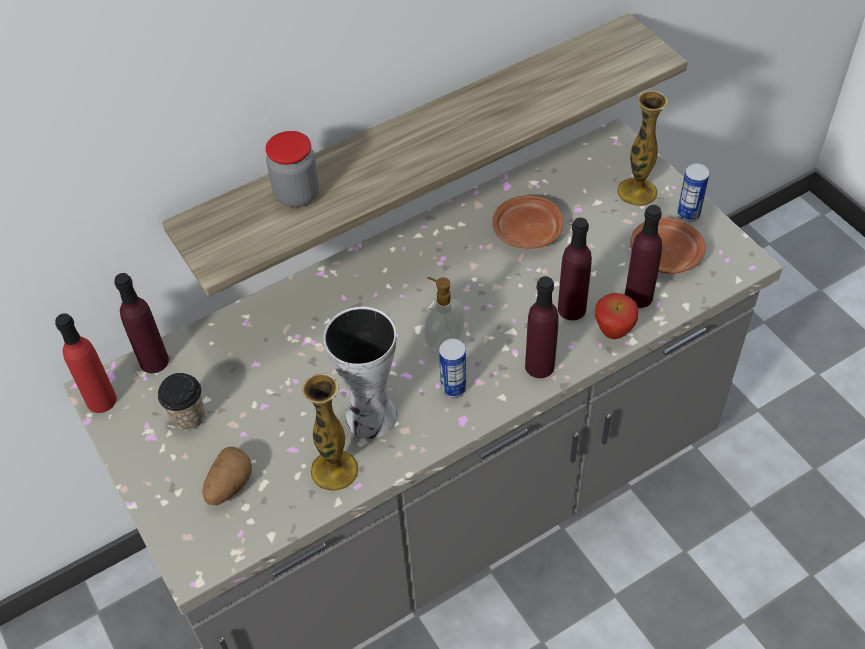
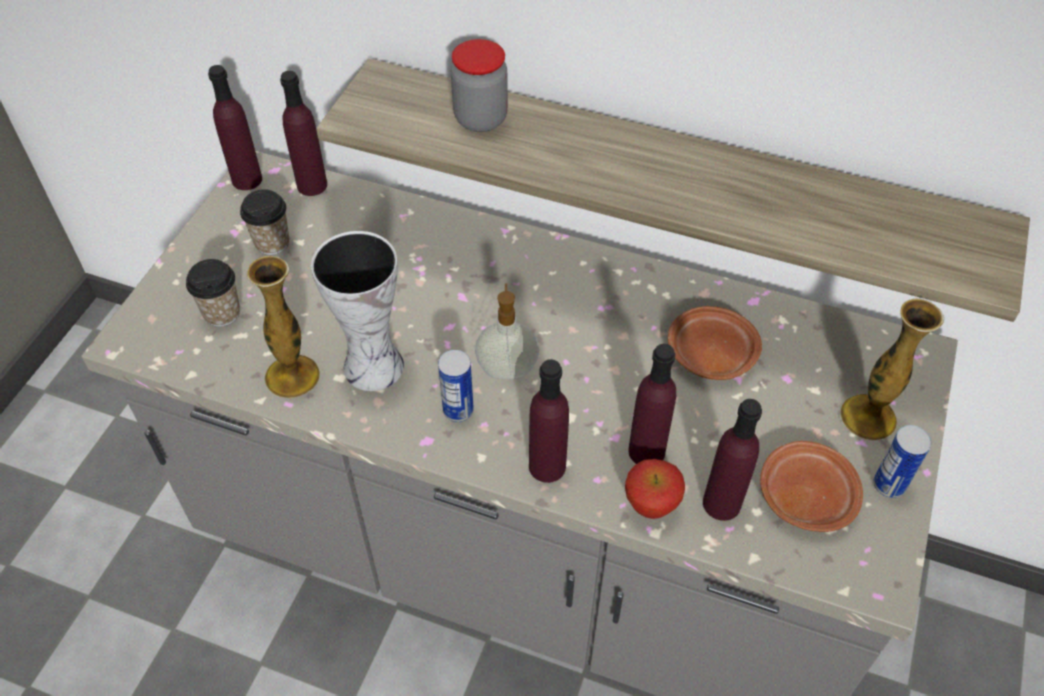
camera: 50 degrees right, 0 degrees up
(101, 400) = (247, 179): red bottle -> purple bottle
(229, 486) = (222, 313): potato -> cup

